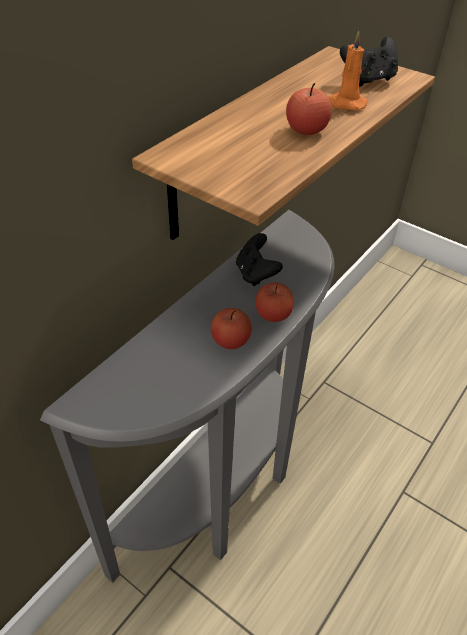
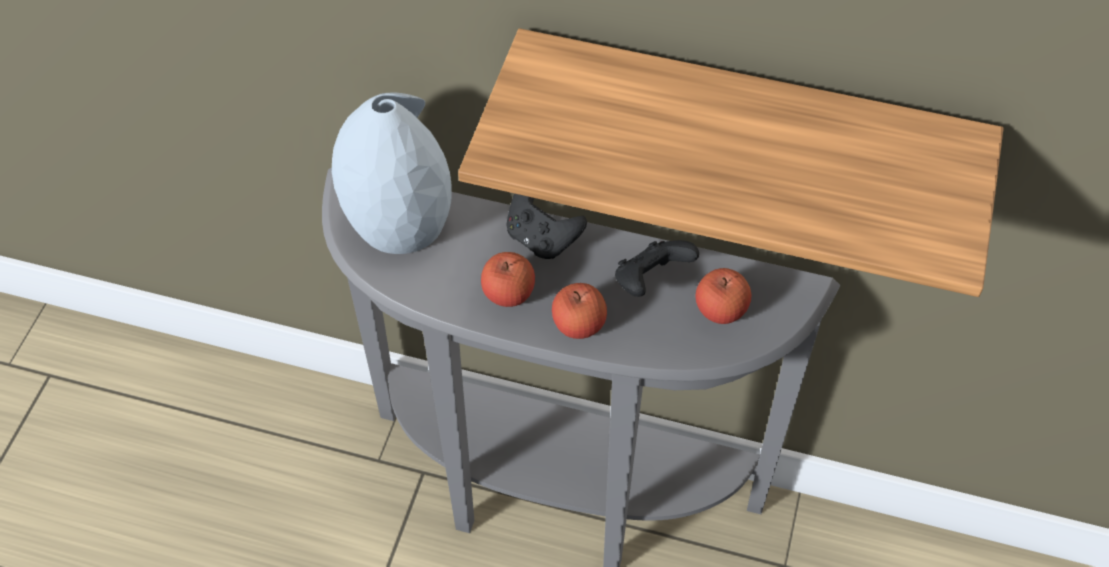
camera: 70 degrees right, 10 degrees up
(130, 384) = (398, 222): none -> grey vase
(306, 130) = (682, 166): apple -> apple (720, 310)
(344, 104) = (791, 190): orange candle -> none
(368, 80) = (896, 203): black game controller -> black game controller (542, 238)

